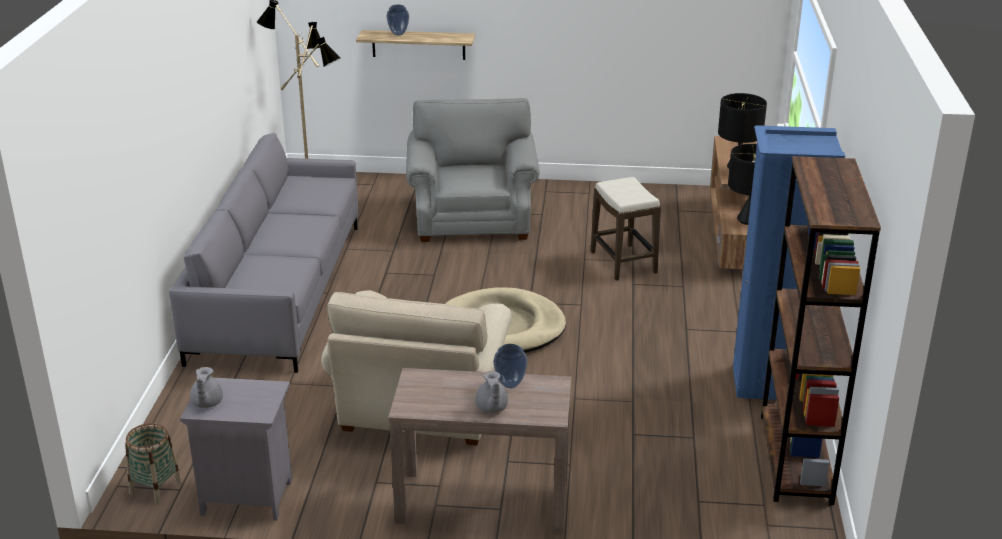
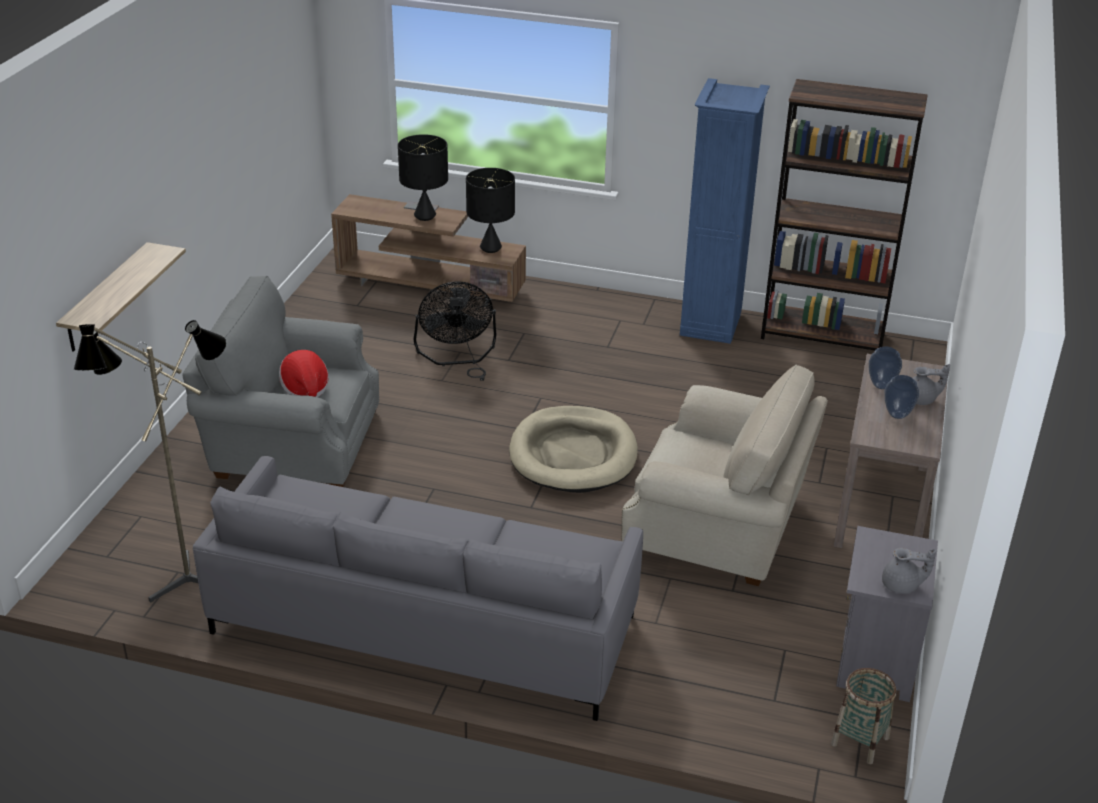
camera: 80 degrees left, 5 degrees up
(398, 34) = (103, 295): vase -> vase (898, 415)
(466, 174) = (305, 389): none -> hat
(623, 262) = (460, 358): stool -> black fan

